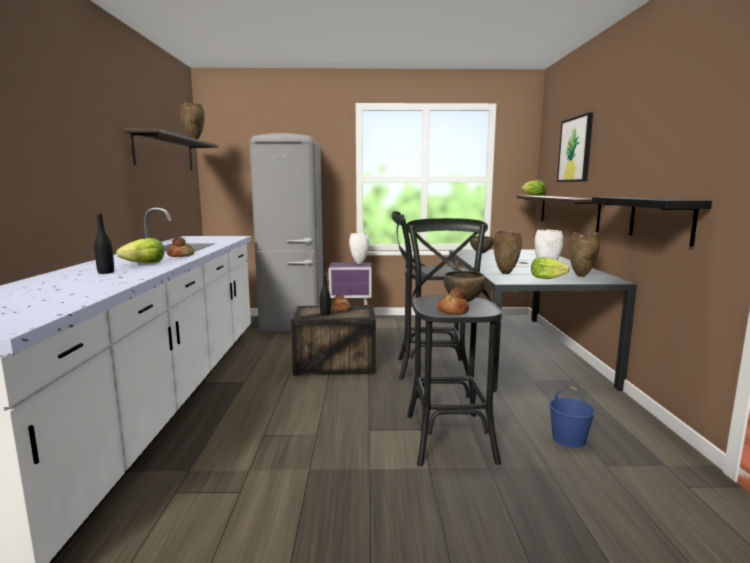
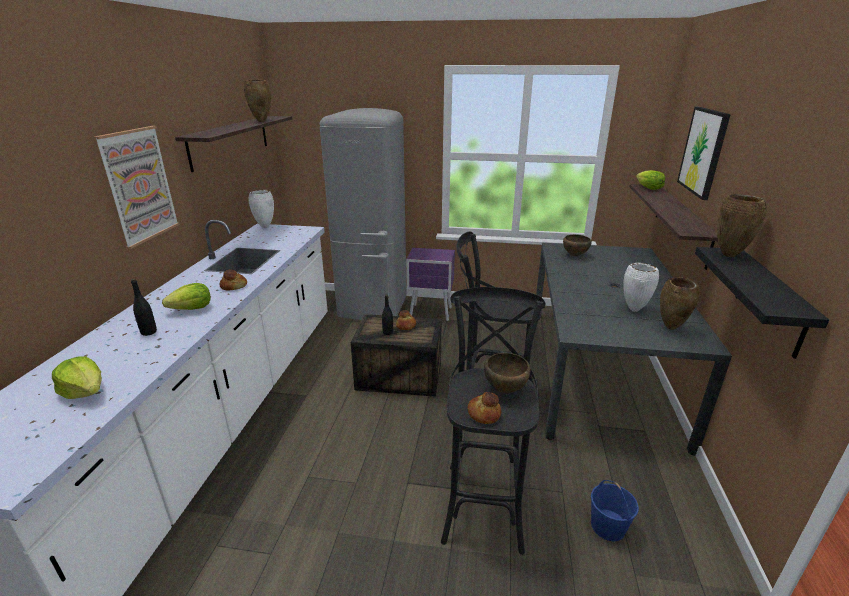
camera: 10 degrees right, 15 degrees up
(93, 157) = (139, 185): none -> picture
(359, 263) = (440, 252): white vase -> white vase (264, 227)
(506, 273) = (583, 313): brown vase -> brown vase (729, 255)
(546, 278) = (626, 330): lettuce -> lettuce (85, 391)

